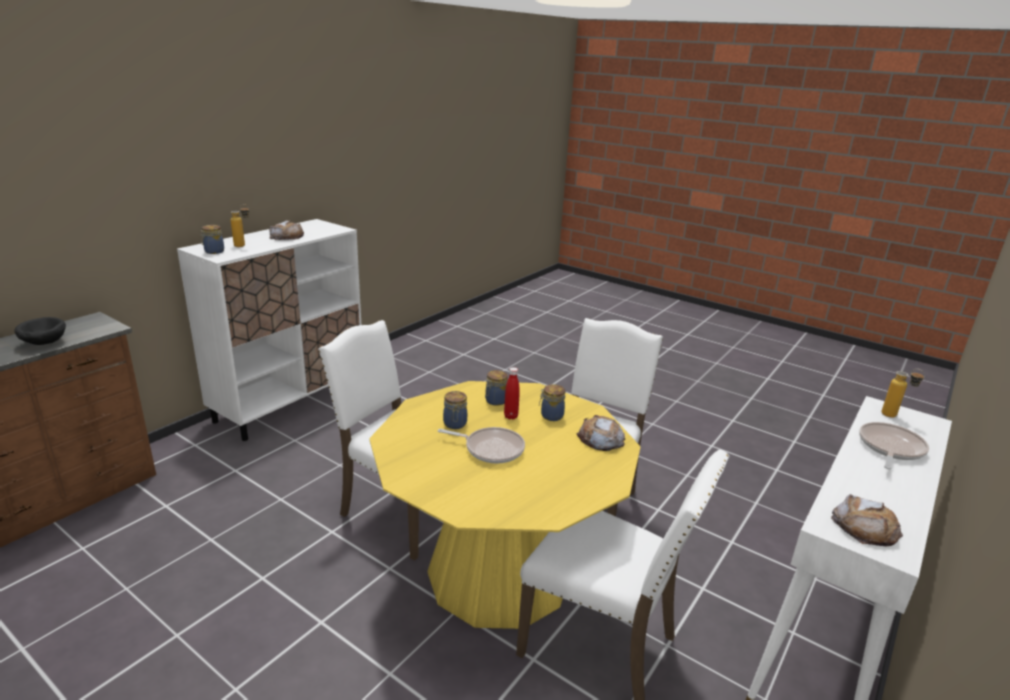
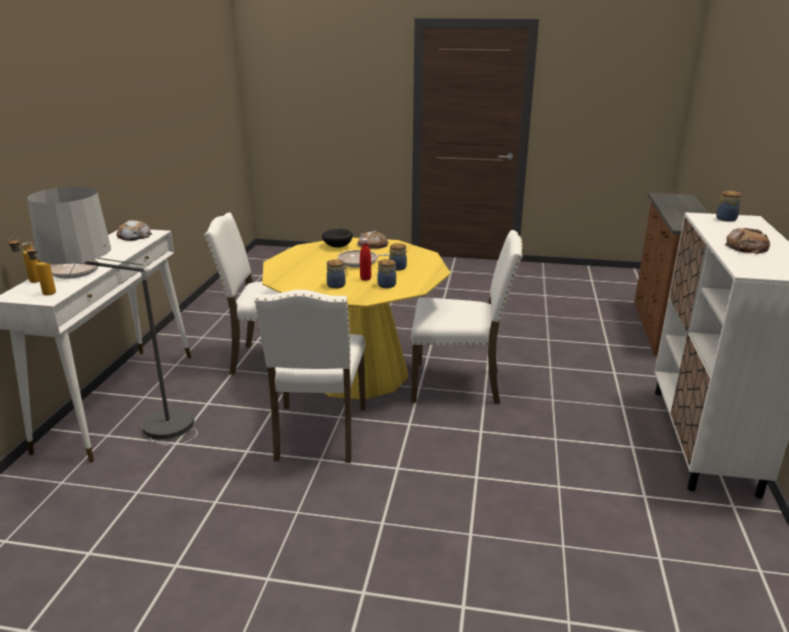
camera: 155 degrees right, 0 degrees up
(44, 343) = (679, 215): black bowl -> black bowl (337, 246)
(243, 246) = (731, 228): bottle -> bottle (30, 281)
(600, 439) = (292, 280): bread -> bread (373, 245)
(757, 541) = (149, 451): none -> floor lamp

